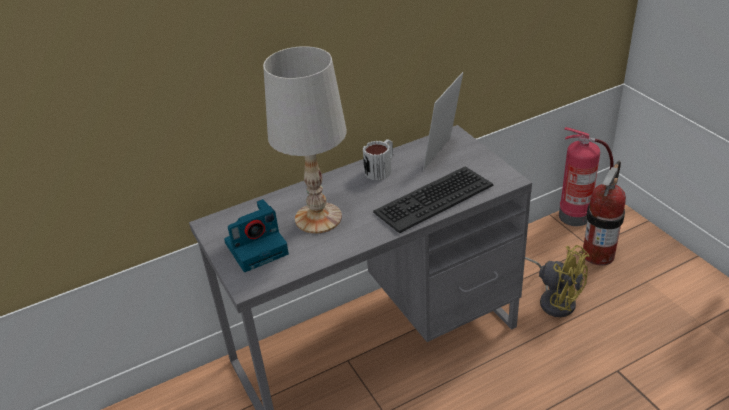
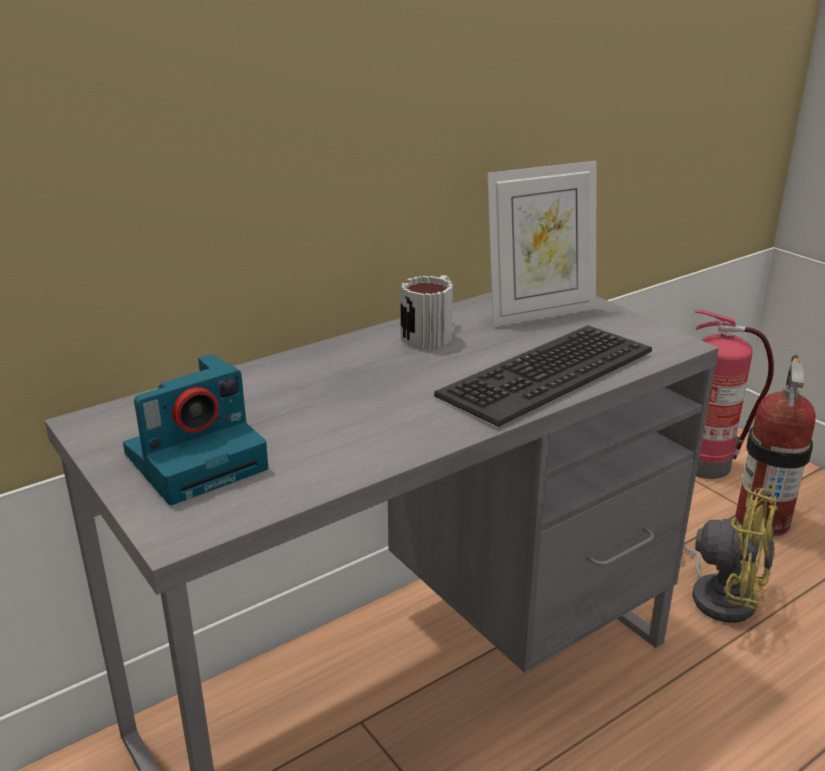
camera: 10 degrees left, 10 degrees down
(319, 218) = (324, 406): white table lamp -> none
(443, 155) = (539, 313): picture frame -> picture frame turned 135 degrees counterclockwise

